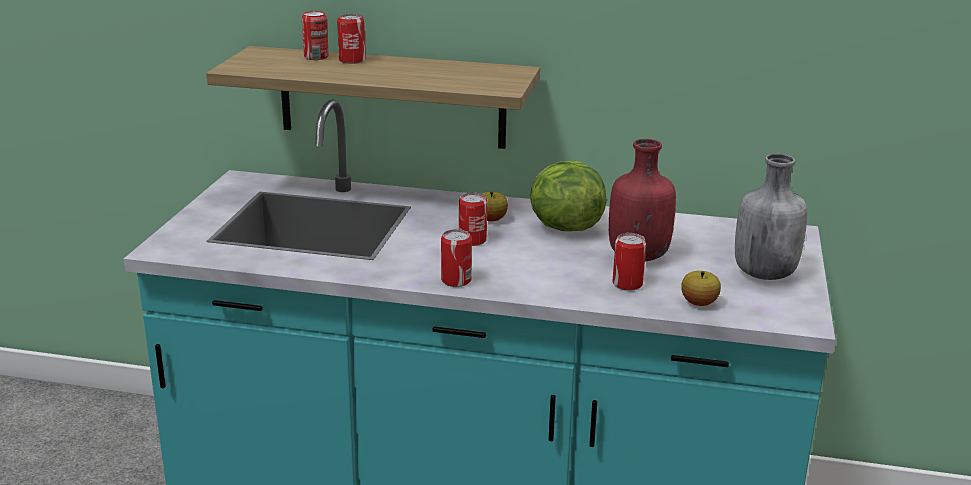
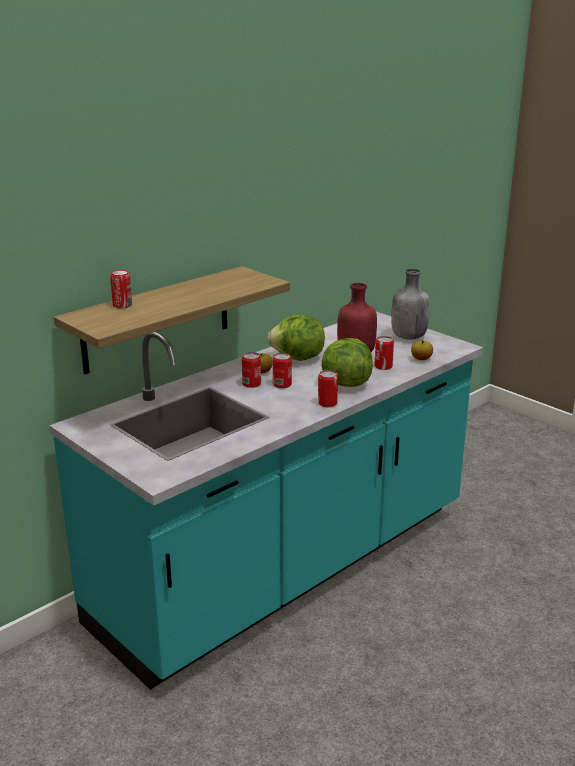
camera: 55 degrees left, 0 degrees up
(352, 60) = (148, 299): can -> can (251, 384)
(532, 275) = (345, 383): none -> lettuce

